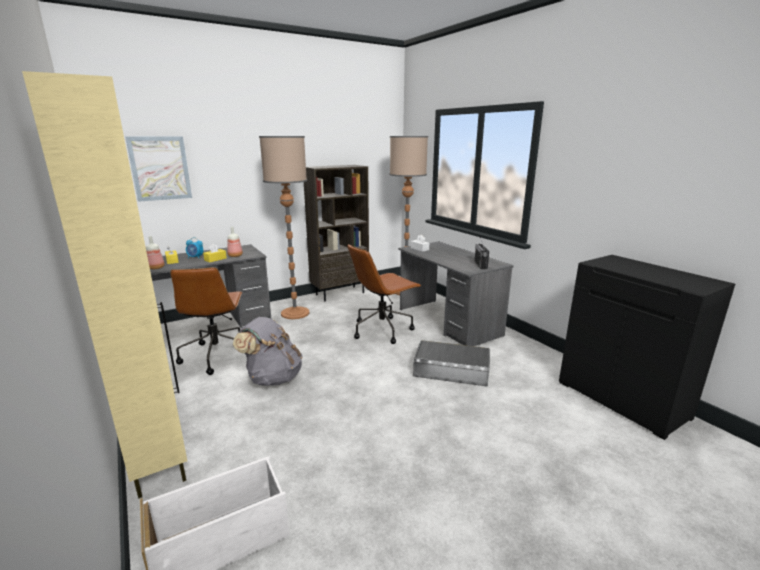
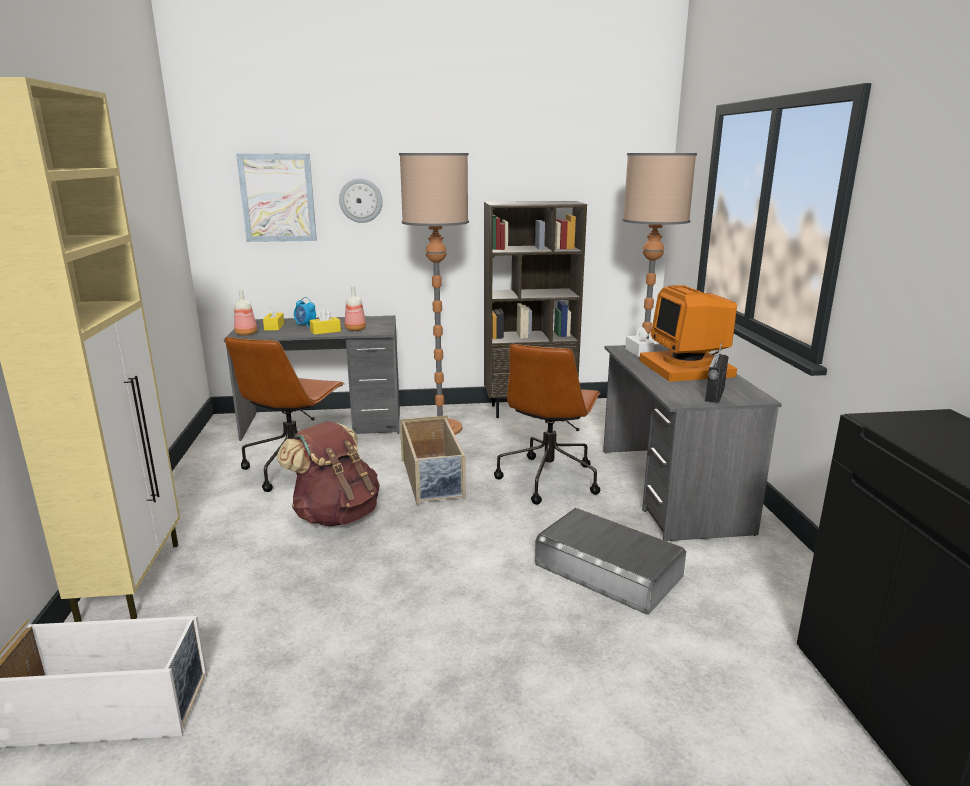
camera: 25 degrees right, 0 degrees up
(221, 168) = (361, 200): none -> wall clock
(273, 378) = (336, 515): grey backpack -> brown backpack
(316, 343) = (433, 479): none -> beige storage box
(382, 329) = (548, 478): brown office chair -> brown office chair turned 60 degrees counterclockwise
(453, 254) = (688, 368): none -> monitor

